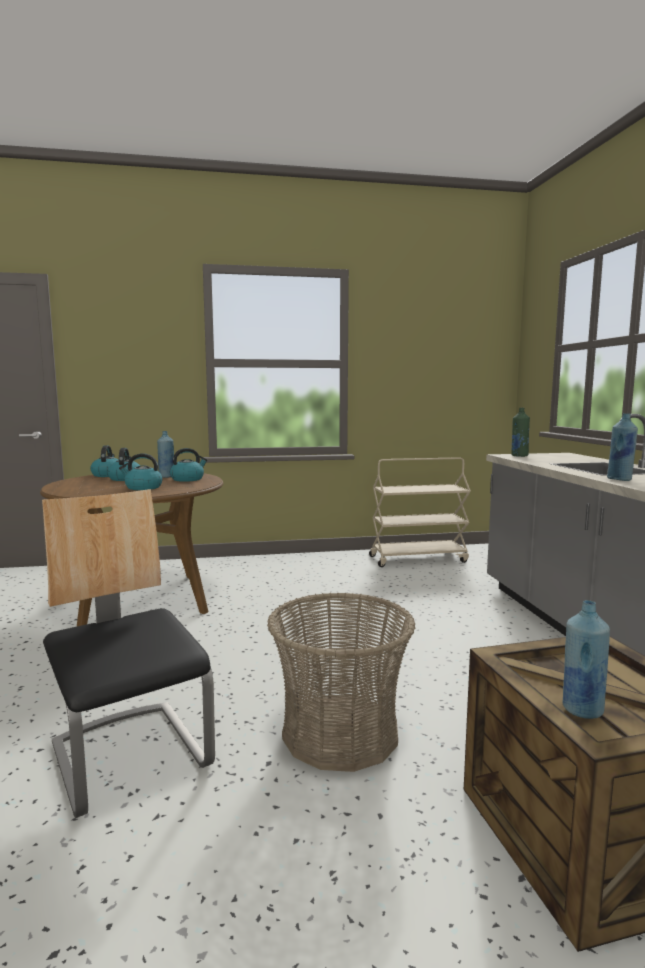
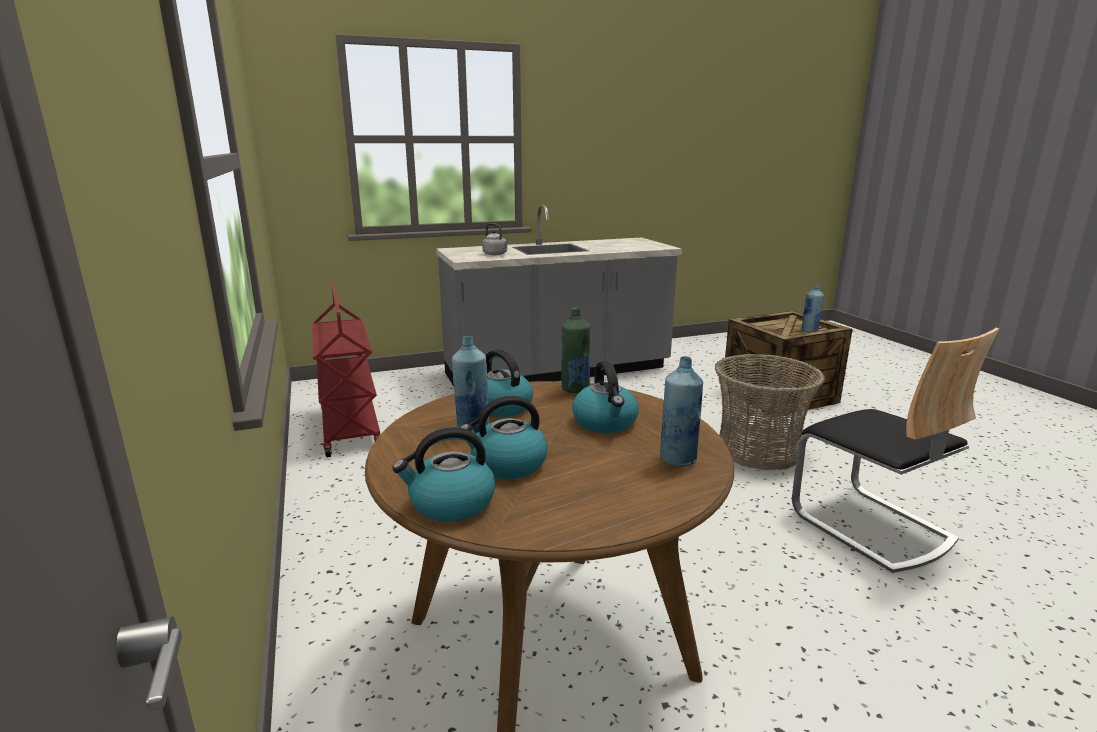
camera: 100 degrees left, 10 degrees up
(131, 755) = (871, 526): chair -> chair turned 75 degrees counterclockwise
(418, 559) = (349, 427): beige cart -> red cart
(519, 456) = (471, 257): green bottle -> green bottle (575, 389)
(541, 459) = (496, 254): none -> grey kettle
(619, 479) = (610, 250): blue bottle -> blue bottle (678, 459)

